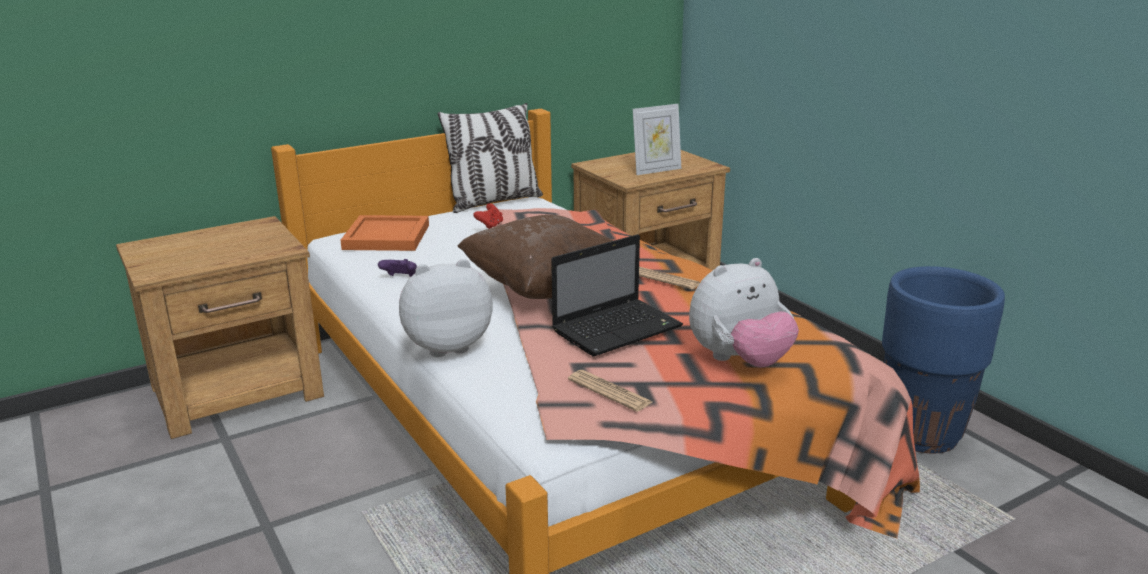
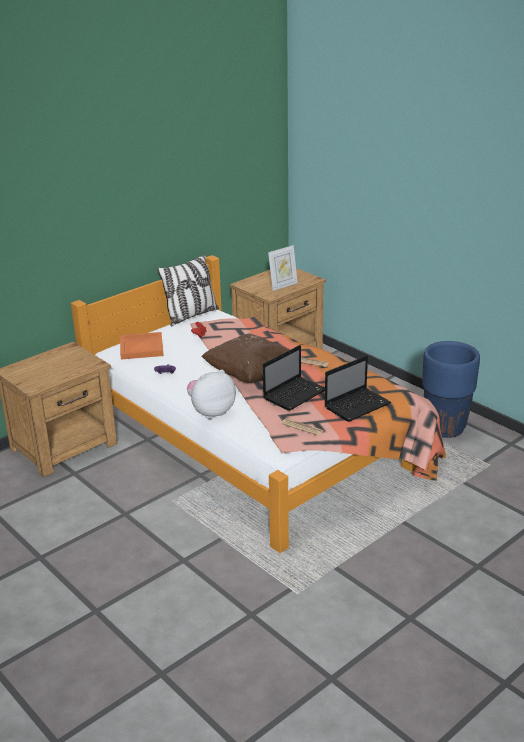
camera: 10 degrees left, 5 degrees up
(739, 361) = (358, 405): plush toy -> laptop

